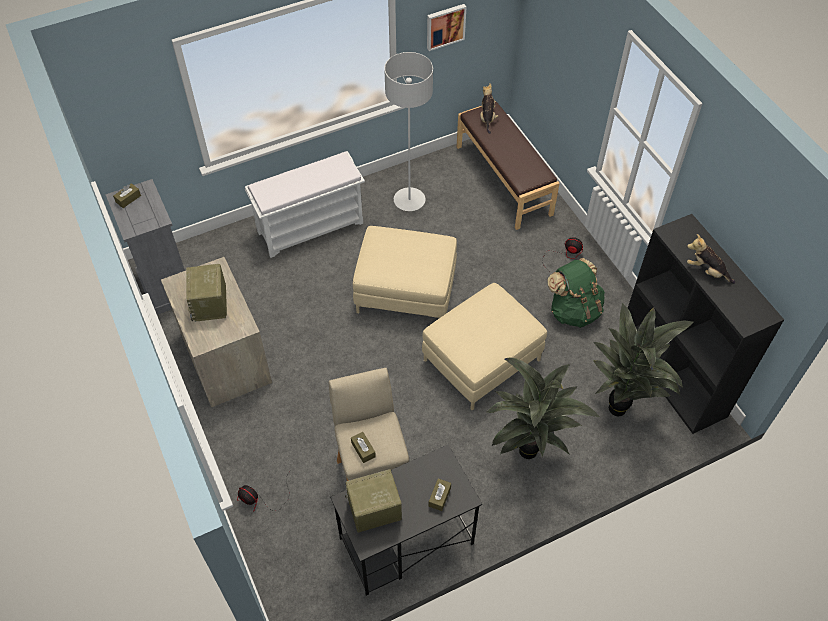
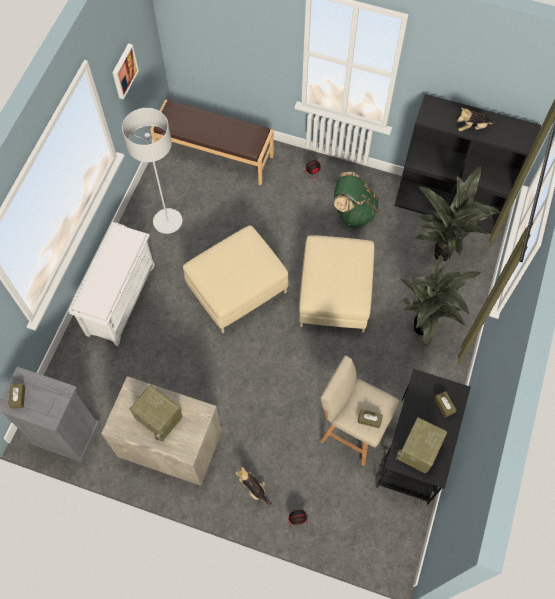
camera: 45 degrees left, 10 degrees up
(487, 118) = (176, 117): plush toy -> plush toy (254, 488)

